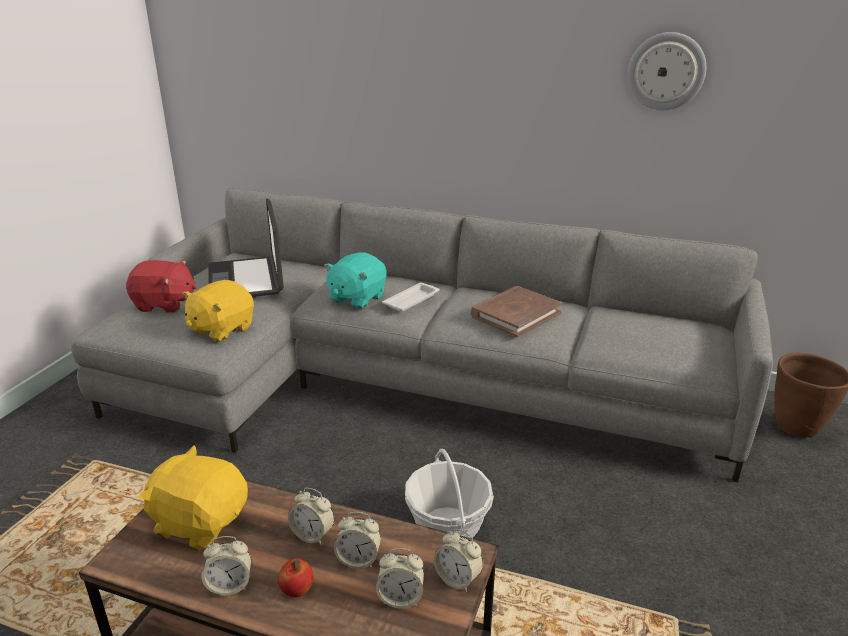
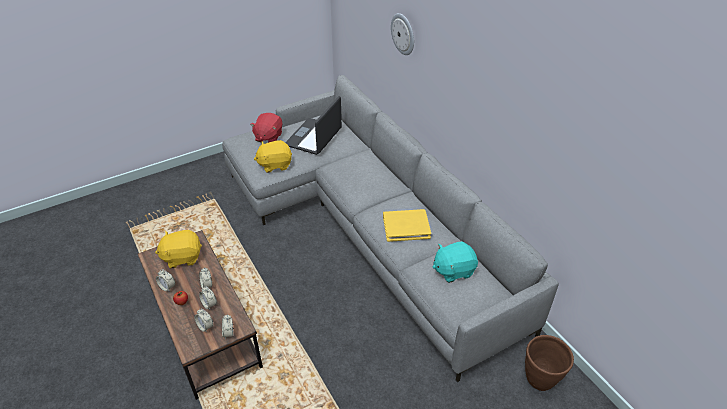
camera: 40 degrees right, 15 degrees up
(164, 304) = (268, 137): red plush toy -> red plush toy turned 60 degrees clockwise
(200, 522) = (182, 257): yellow plush toy -> yellow plush toy turned 75 degrees counterclockwise
(356, 298) = (348, 175): turquoise plush toy -> turquoise plush toy (453, 270)
(412, 300) = (370, 190): white tray -> none
(447, 527) = (303, 312): basket -> none
(516, 314) = (406, 227): brown book -> yellow book
(666, 71) = (532, 126): wall clock -> wall clock (403, 34)

